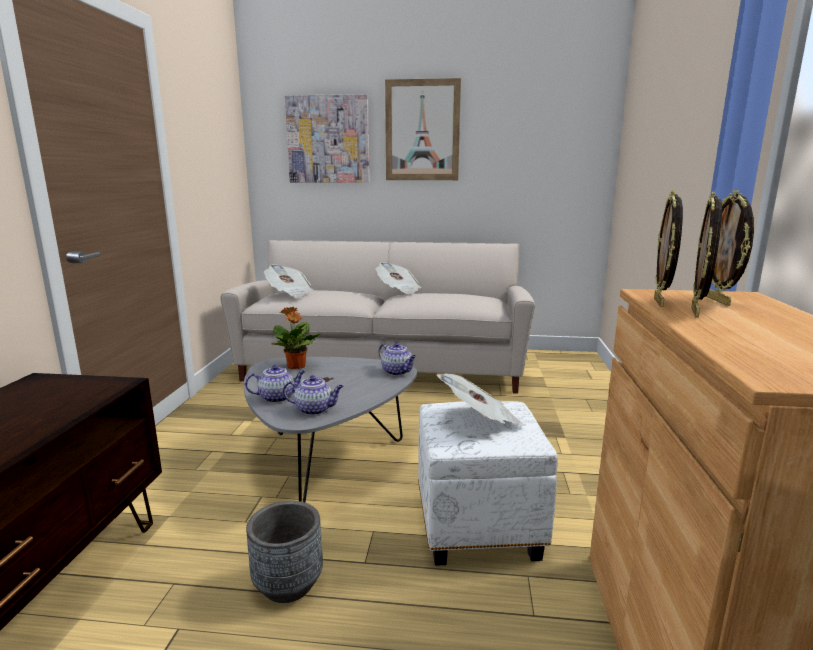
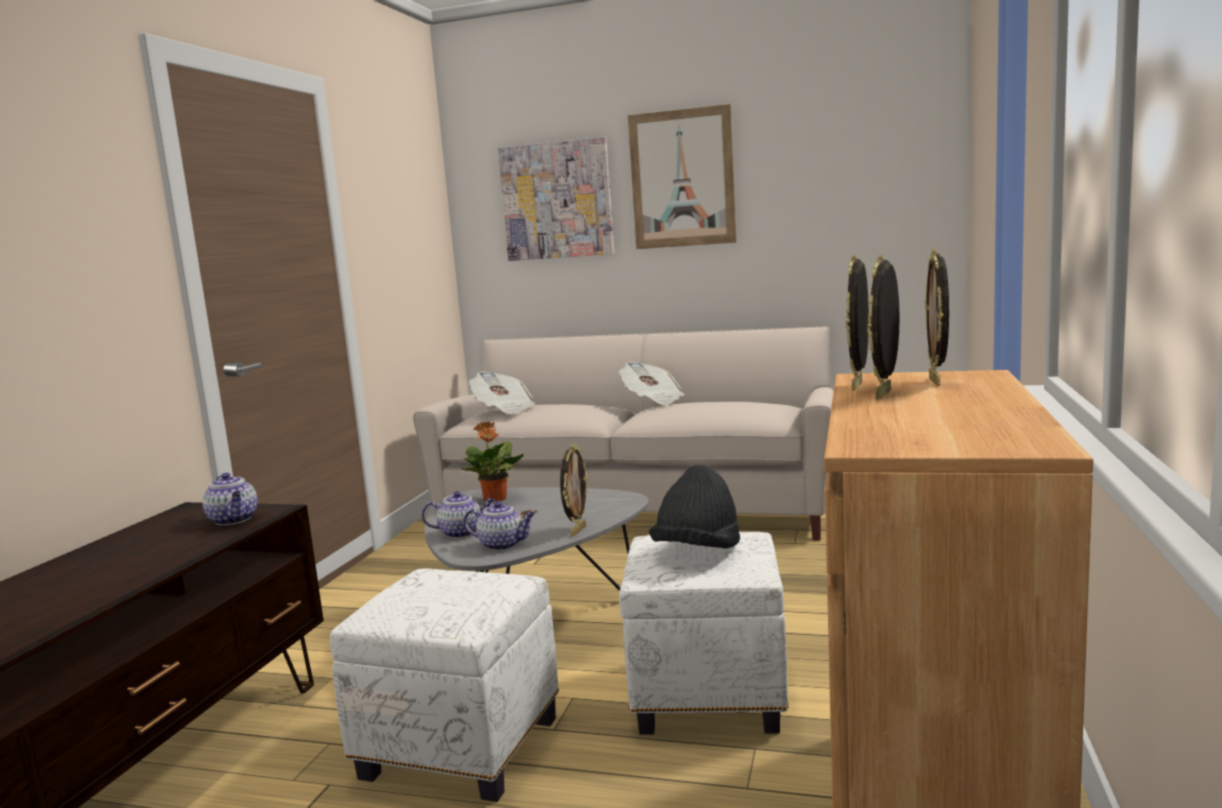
camera: 10 degrees right, 5 degrees down
(288, 584) = (457, 748): grey planter -> white ottoman
(371, 397) = (577, 530): none -> picture frame
(397, 372) = (622, 502): teapot -> teapot (234, 520)
(480, 421) = (697, 551): newspaper -> black hat

